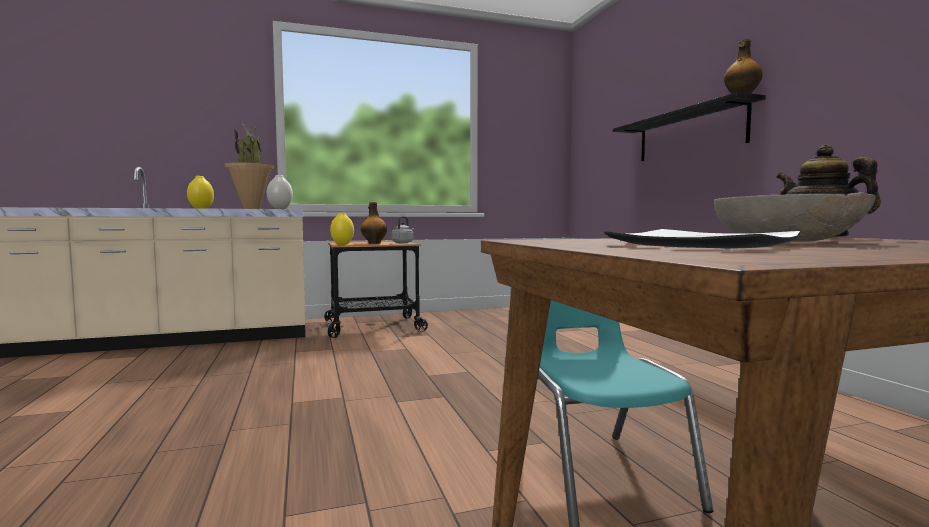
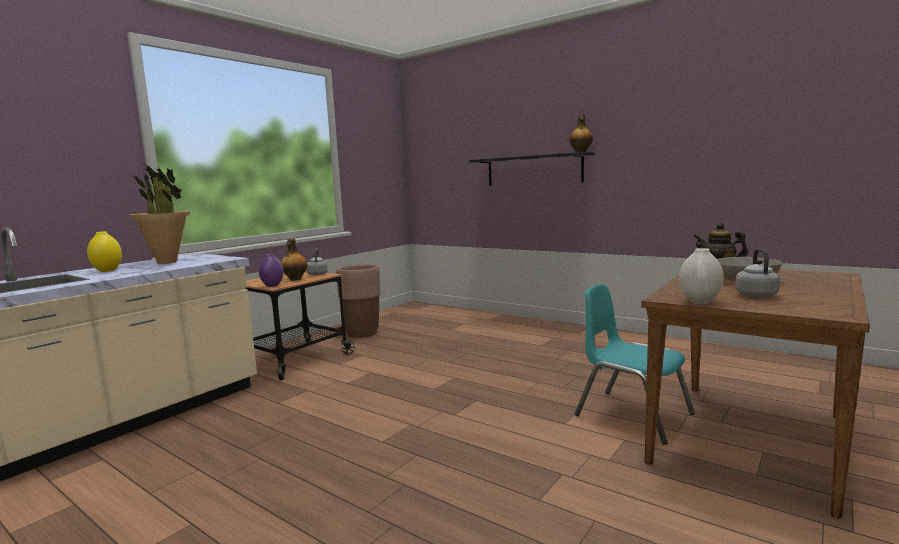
camera: 35 degrees left, 5 degrees up
(280, 209) = (217, 260): white vase -> white vase (700, 302)
(342, 244) = (272, 285): yellow vase -> purple vase
(465, 319) = (362, 333): none -> brown planter
(700, 245) = (755, 295): plate -> grey kettle

